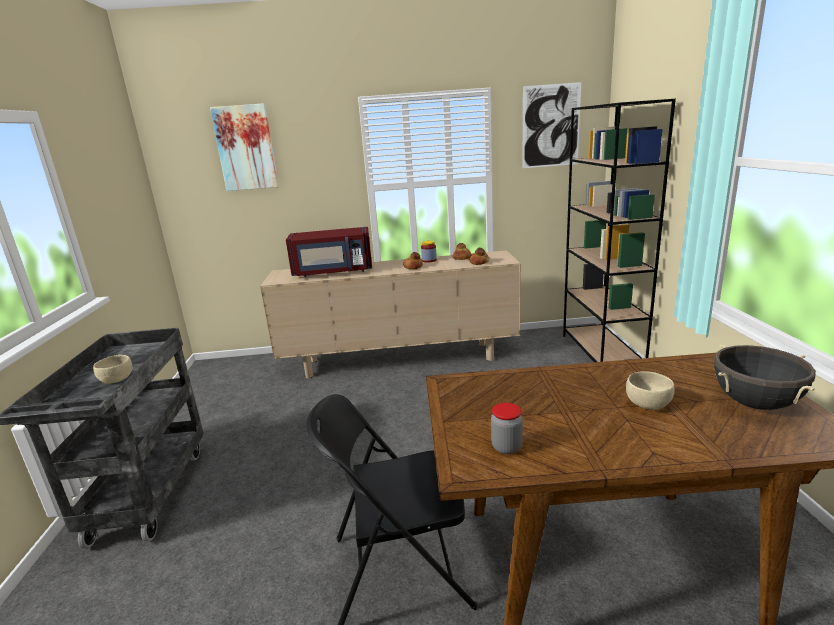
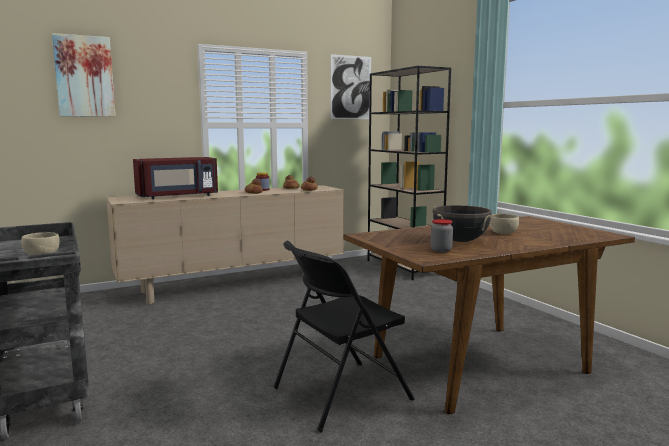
camera: 25 degrees left, 10 degrees down
(755, 403) = (558, 229): black cooking pot -> black cooking pot (460, 241)

